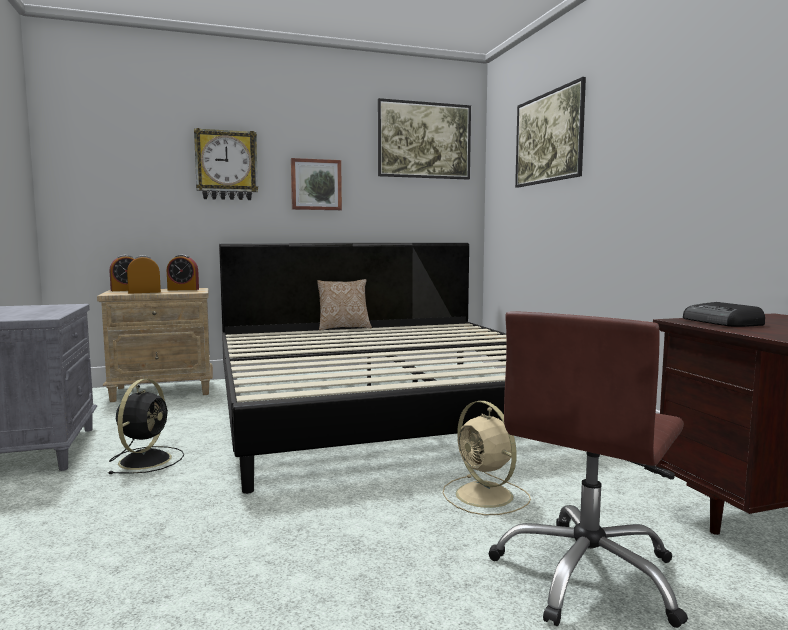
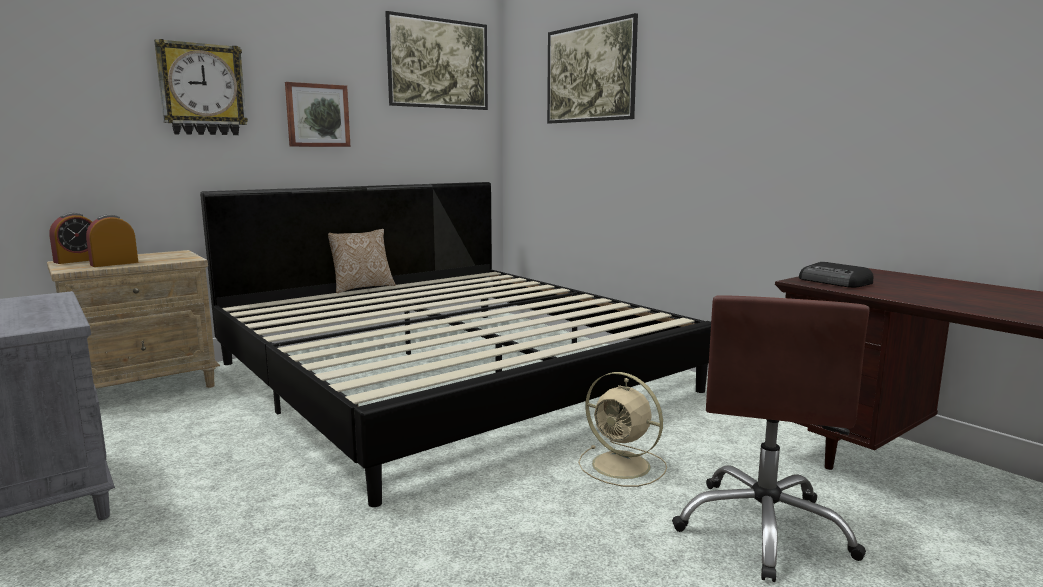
camera: 20 degrees left, 5 degrees up
(146, 459) = (210, 485): black fan -> none
(183, 289) = (161, 255): alarm clock -> none

